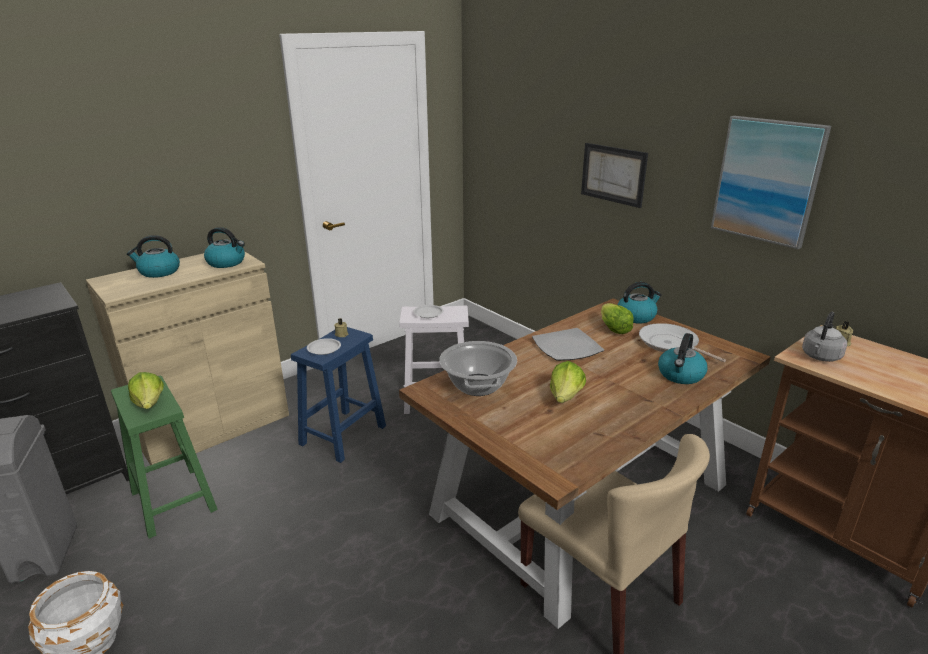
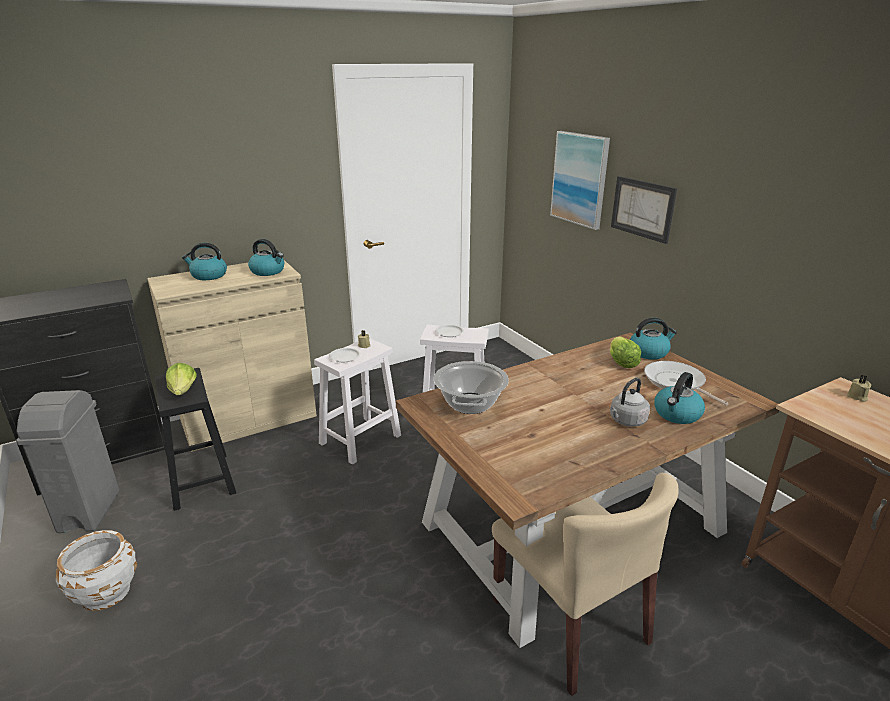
camera: 10 degrees right, 0 degrees up
(174, 501) = (202, 481): green stool -> black stool
(344, 434) = (361, 439): blue stool -> white stool
(566, 396) = (552, 423): lettuce -> none
(567, 347) = (569, 376): plate -> none
(767, 180) = (794, 222): picture -> picture (580, 179)
(820, 357) = (828, 410): grey kettle -> grey kettle (626, 421)

